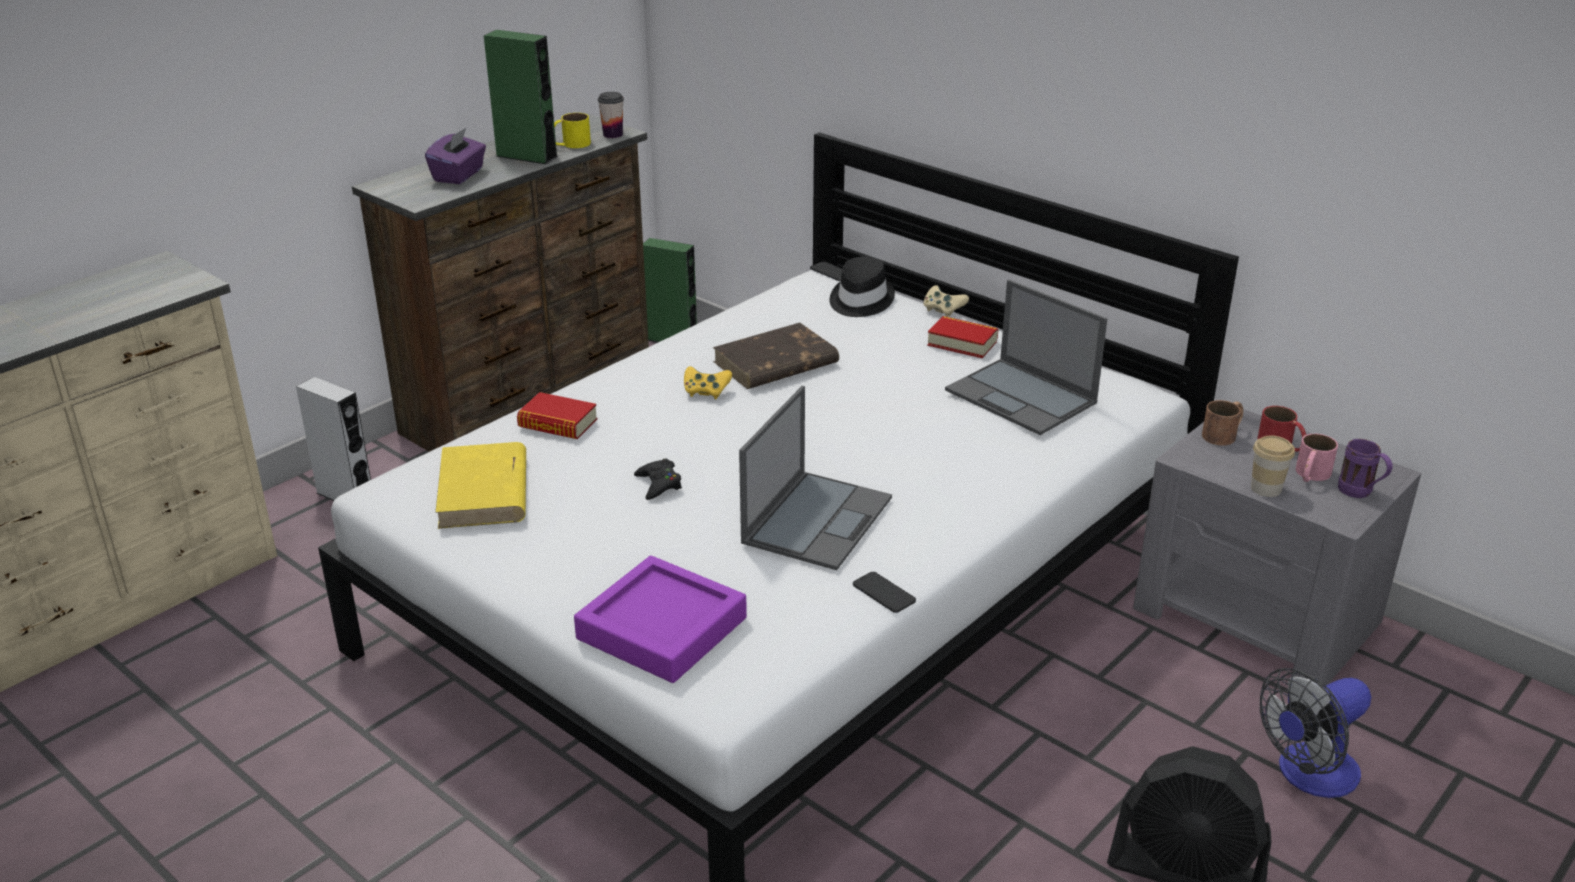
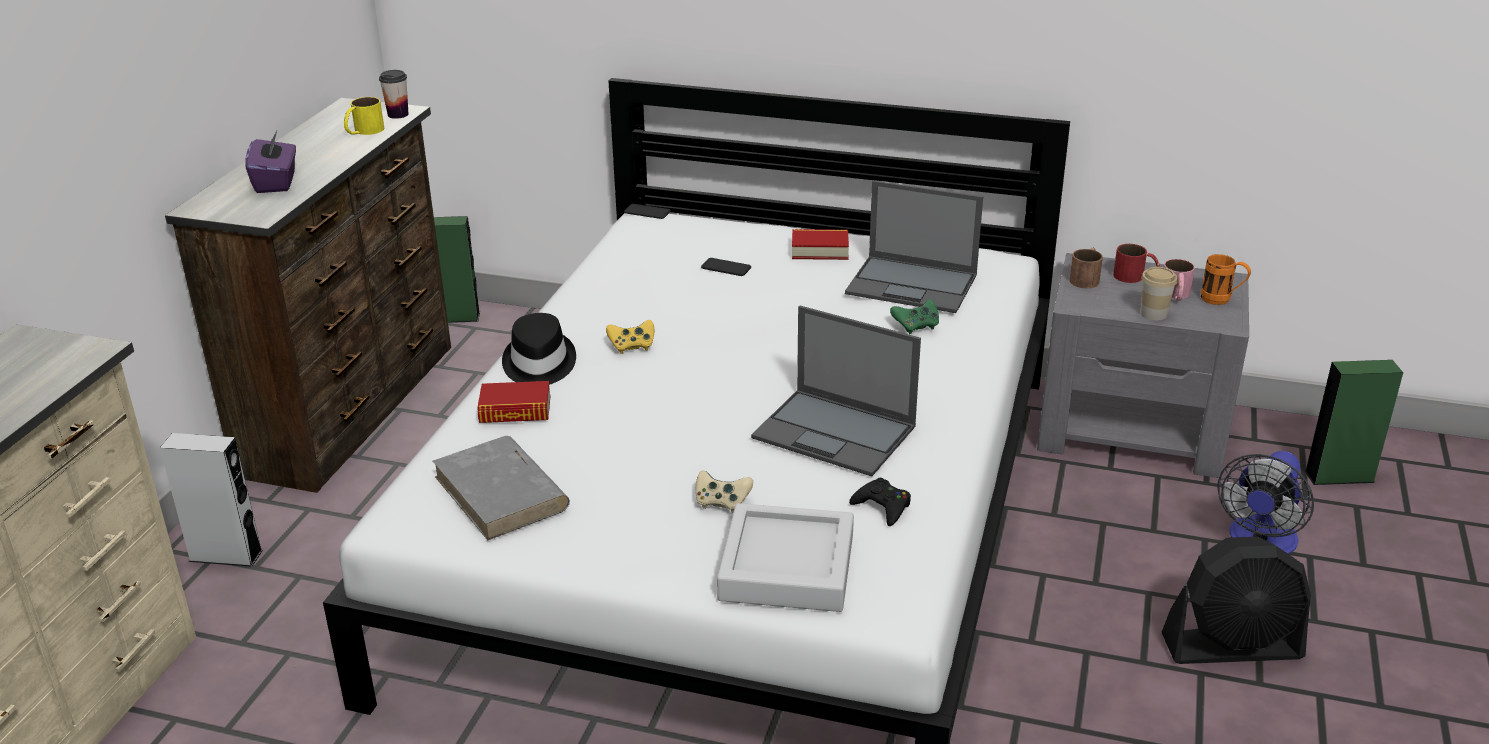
camera: 25 degrees left, 0 degrees up
(484, 492) = (502, 493): yellow book -> grey book
(526, 156) = (330, 151): green speaker -> green speaker (1339, 476)
(659, 484) = (664, 440): black game controller -> black game controller (882, 506)
(662, 628) = (787, 567): purple tray -> grey tray
(775, 363) = (671, 305): brown book -> none
(817, 519) = (836, 432): laptop -> laptop turned 120 degrees clockwise
(860, 300) = (697, 232): black hat -> black hat (538, 364)
(884, 593) = (947, 479): phone -> phone (726, 267)
(943, 310) = (778, 225): beige game controller -> beige game controller (721, 503)
(988, 438) = (916, 326): none -> green game controller
(1360, 493) = (1221, 300): purple mug -> orange mug

